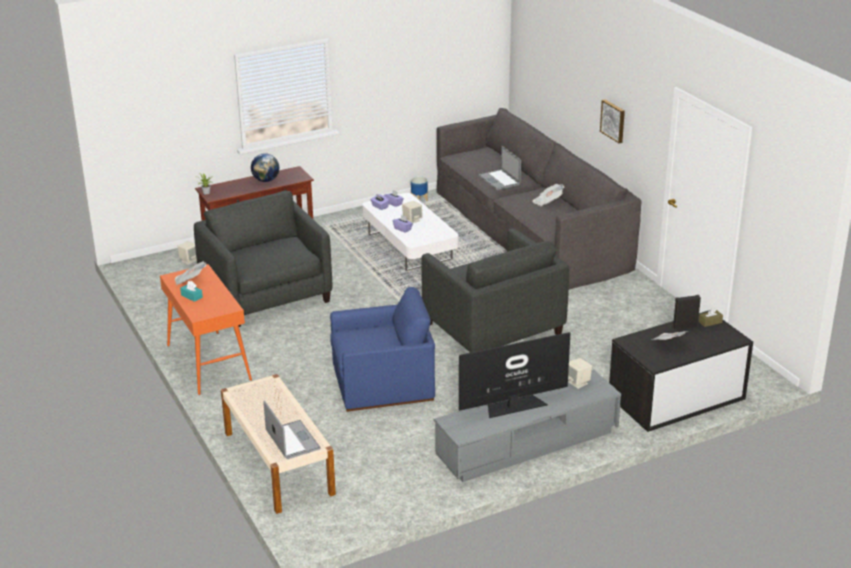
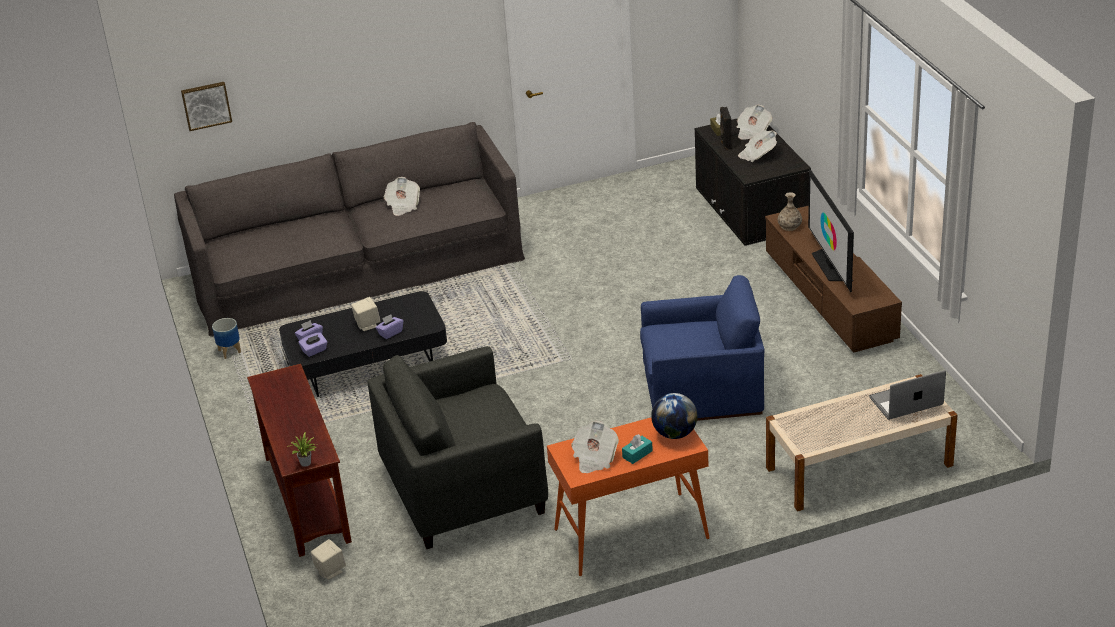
camera: 80 degrees left, 5 degrees up
(266, 180) = (286, 407): globe -> globe (674, 434)
(382, 384) = (702, 390): blue armchair -> blue armchair turned 90 degrees clockwise
(409, 247) = (367, 363): white coffee table -> black coffee table
(492, 329) = (594, 308): grey armchair -> none
(499, 180) = (323, 235): laptop -> none
(527, 445) = (830, 299): grey tv stand -> brown tv stand
(578, 382) = (789, 226): beige speaker -> vase
(613, 120) = (401, 72): picture -> picture (206, 105)
(713, 339) = (752, 132): none -> newspaper

